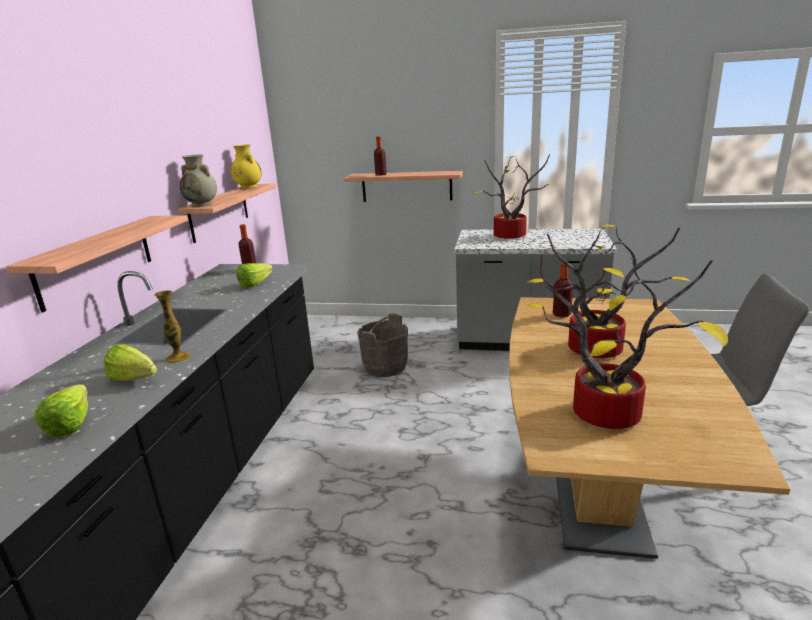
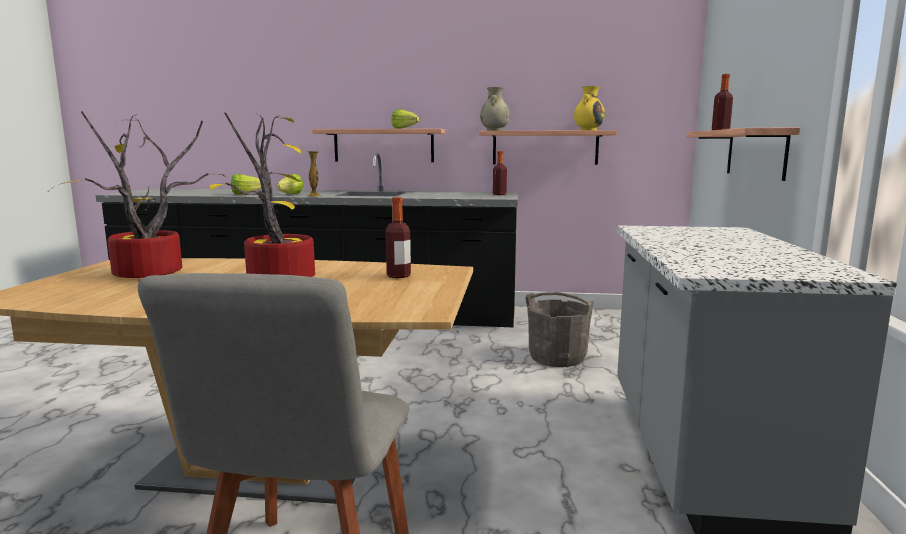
camera: 85 degrees right, 10 degrees down
(258, 283) = (457, 196): lettuce -> lettuce (406, 129)
(509, 237) = (715, 239): potted plant -> none

